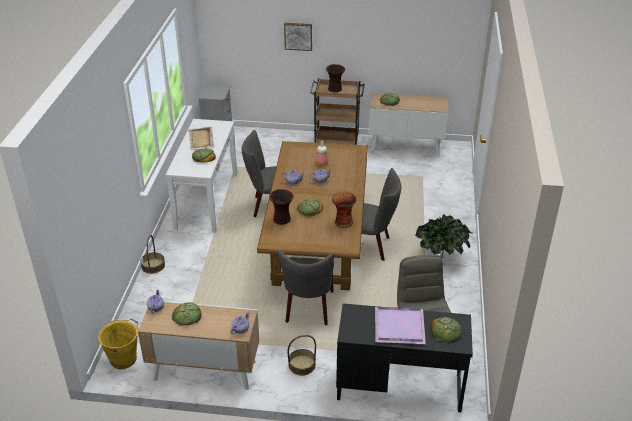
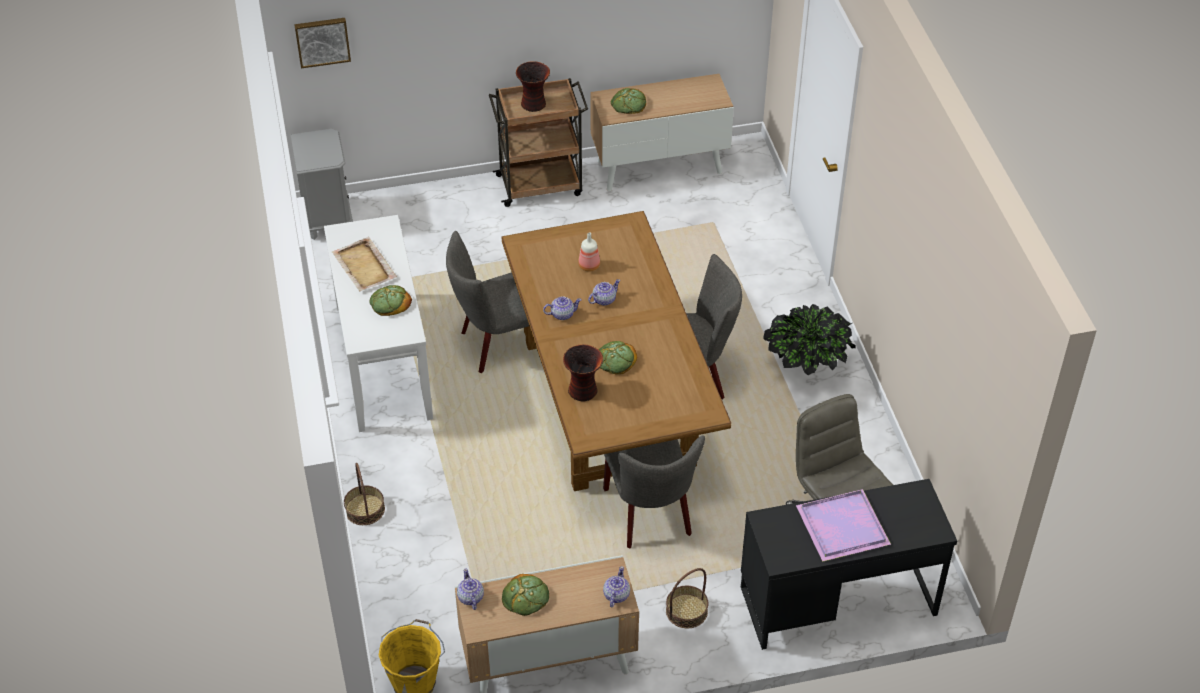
camera: 20 degrees left, 10 degrees up
(298, 36) = (455, 27): picture -> picture (322, 41)
(343, 222) = (678, 370): vase -> none
(445, 331) = (908, 516): bread -> none

